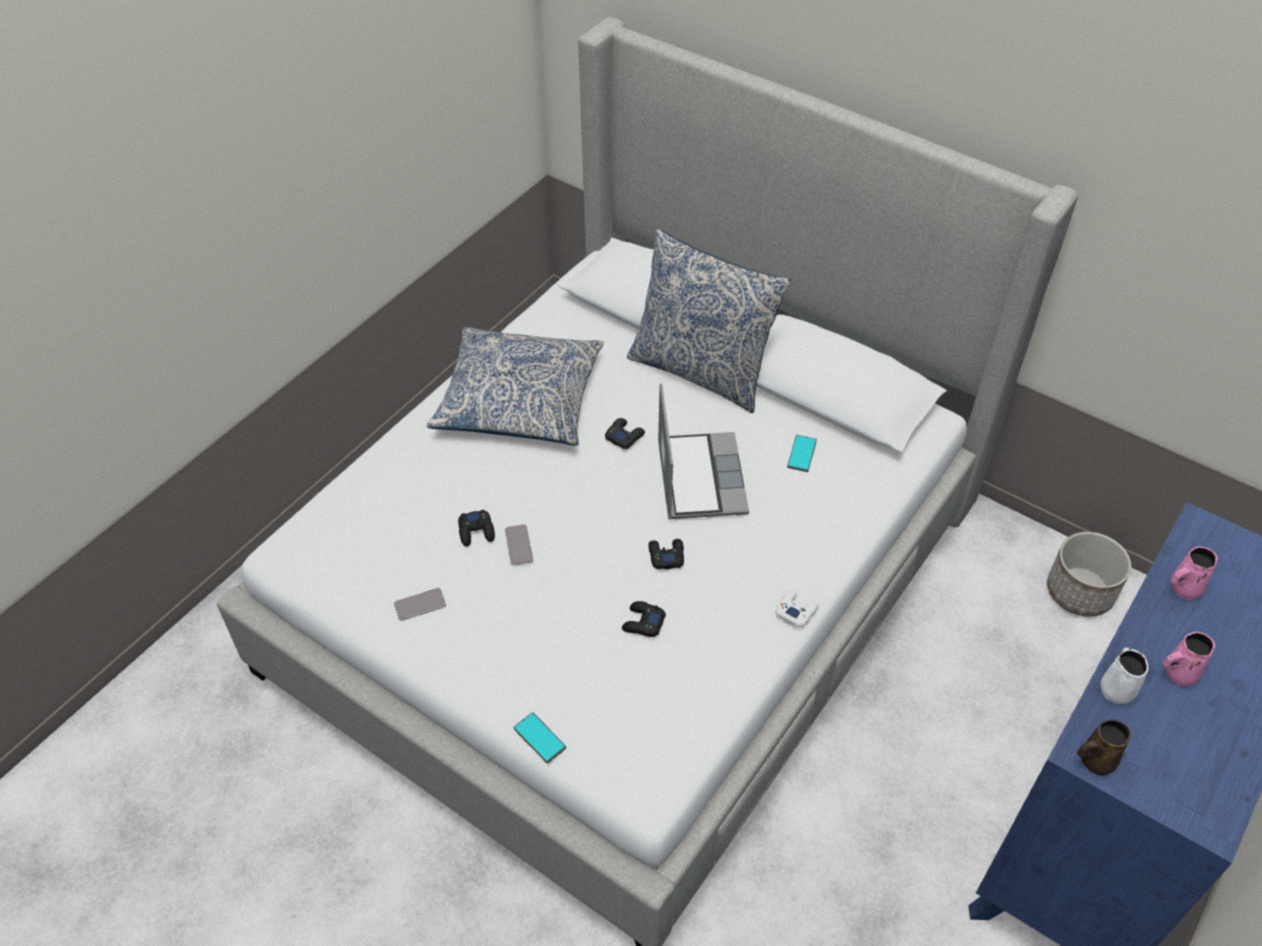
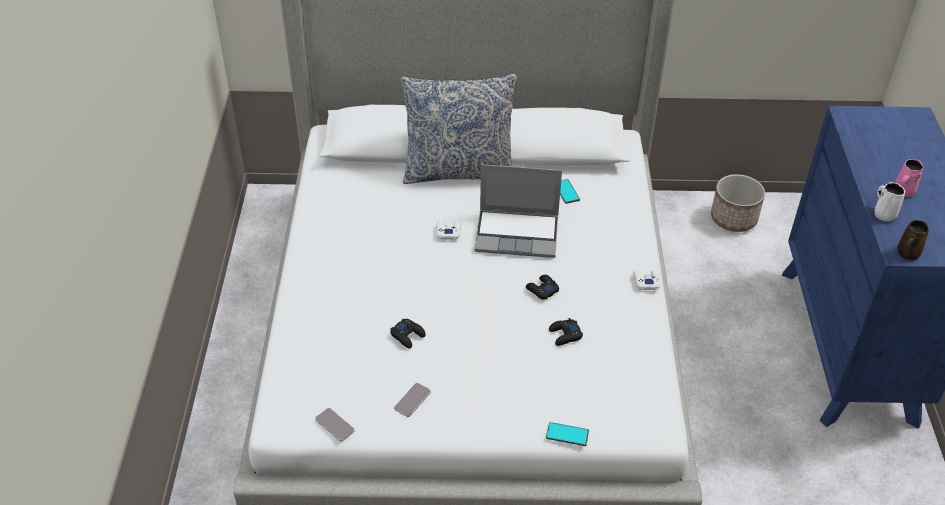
camera: 35 degrees left, 5 degrees down
(519, 400) = (354, 242): pillow -> none
(519, 545) = (443, 330): phone -> phone (334, 425)
(624, 436) = (448, 232): black game controller -> white game controller
(699, 477) = (518, 234): laptop -> laptop turned 135 degrees clockwise
(1183, 588) = (867, 149): pink mug -> none

